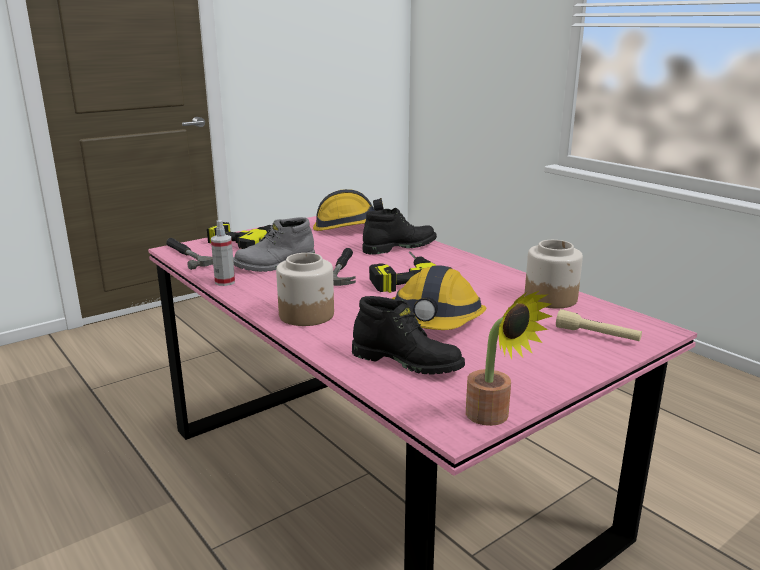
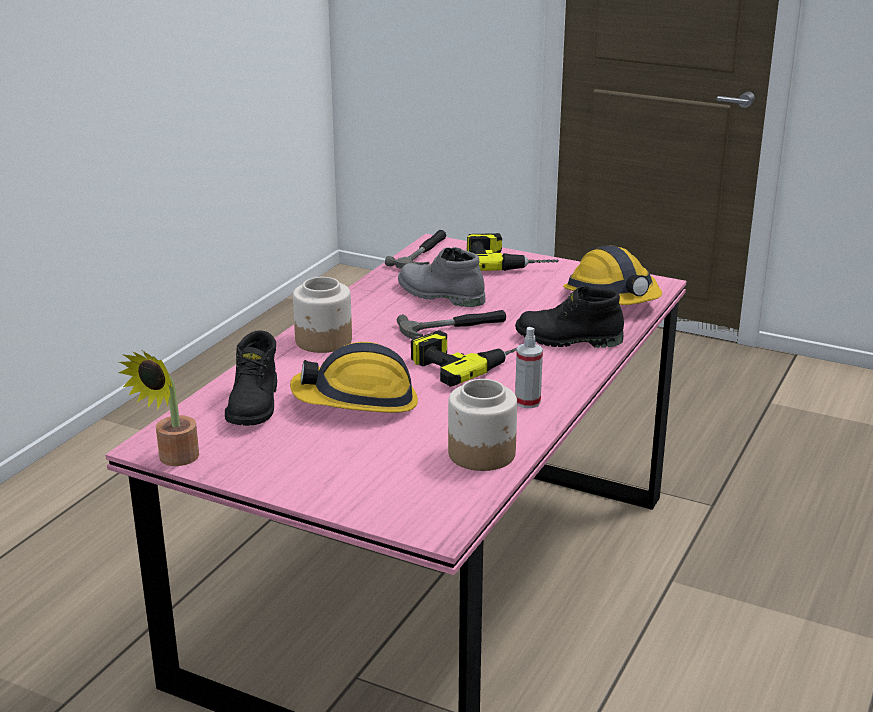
camera: 65 degrees right, 5 degrees up
(225, 282) = (371, 287): spray bottle -> spray bottle (527, 402)
(399, 247) = (568, 340): black boot -> black boot turned 150 degrees clockwise
(597, 335) = (390, 492): beige flashlight -> none

